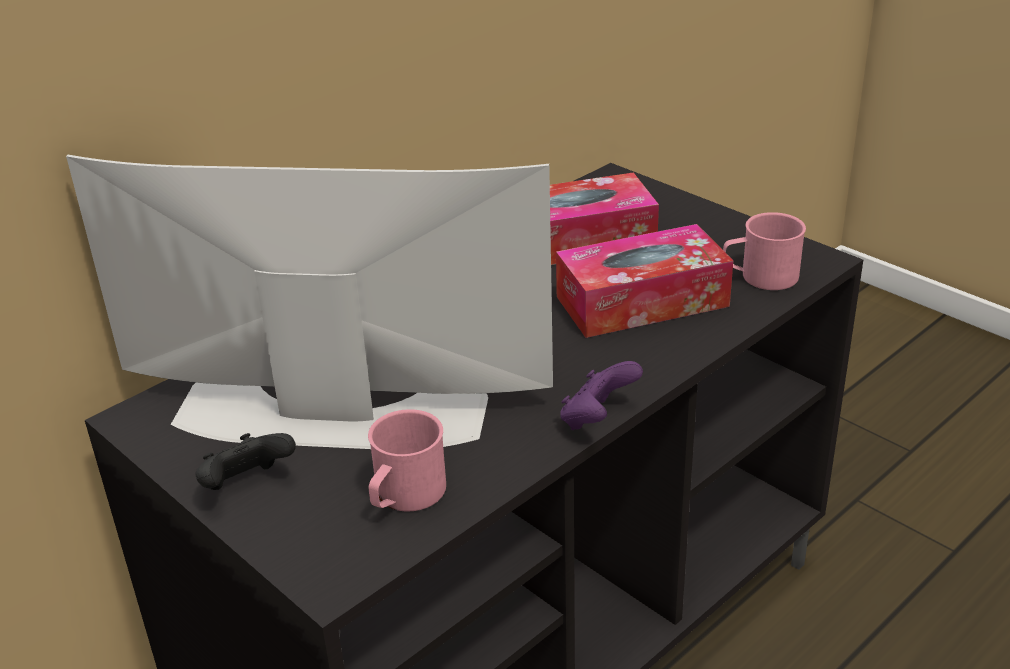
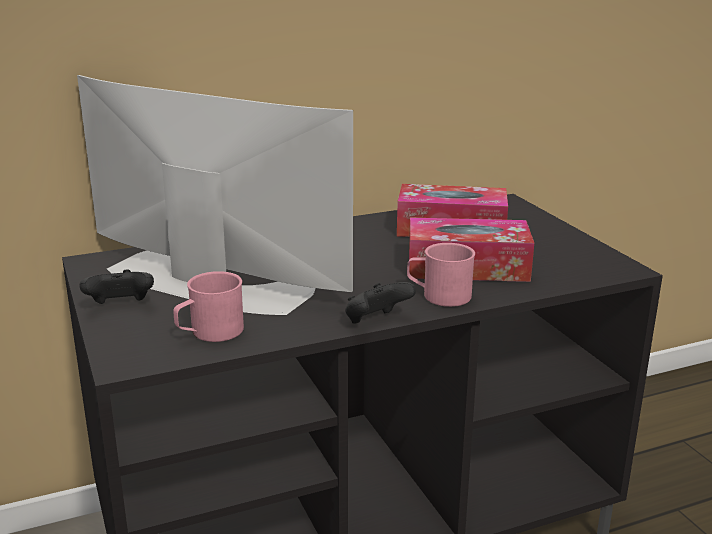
camera: 20 degrees right, 10 degrees down
(597, 419) = (376, 322): purple game controller -> black game controller
(760, 277) = (569, 270): pink mug -> pink mug (439, 295)

